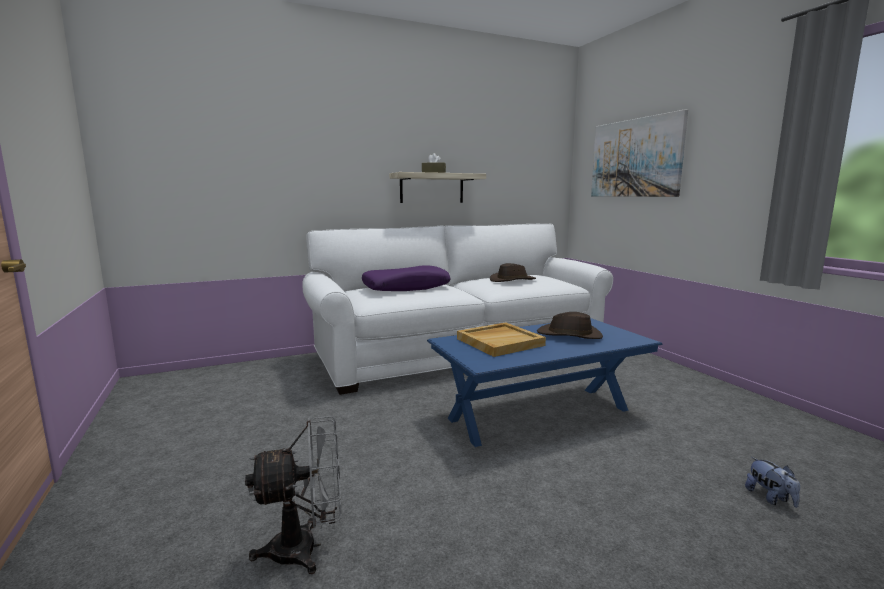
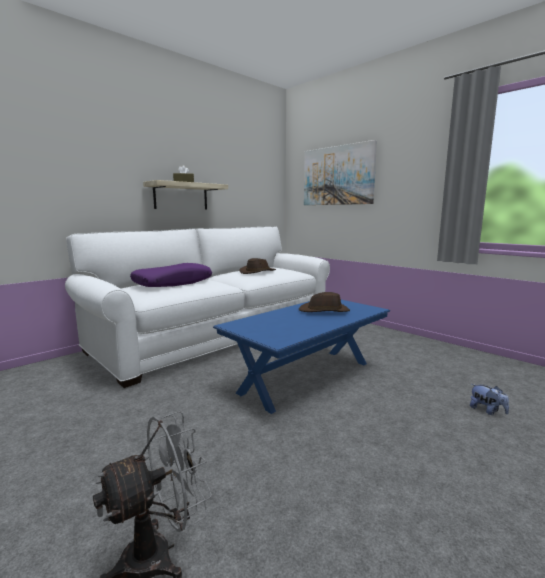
camera: 20 degrees left, 0 degrees up
(500, 342) = (276, 321): beige tray -> none

